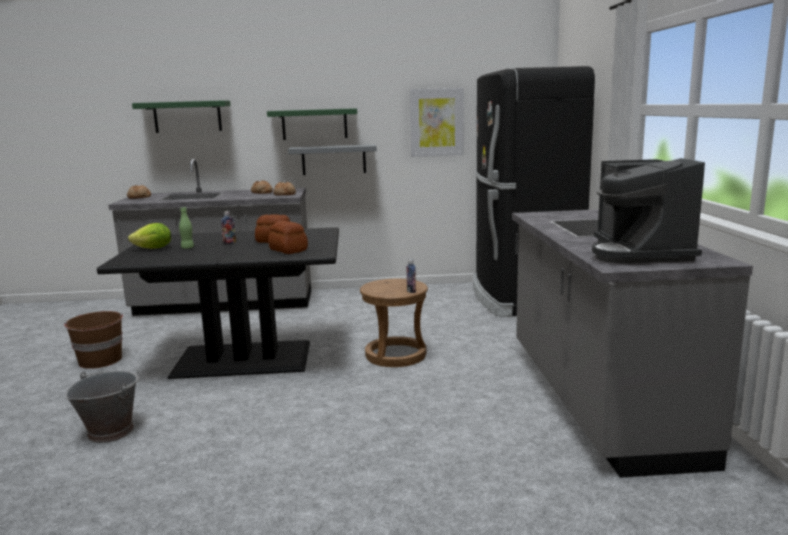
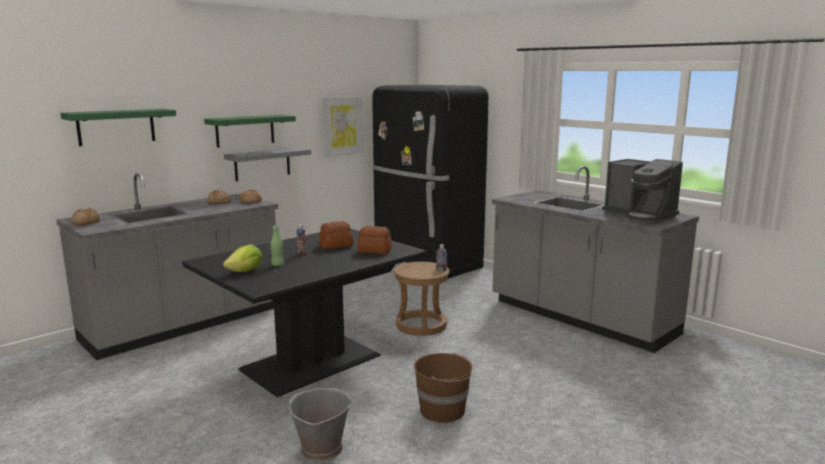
camera: 40 degrees left, 0 degrees up
(100, 360) = (167, 406): brown bucket -> brown bucket (443, 410)

